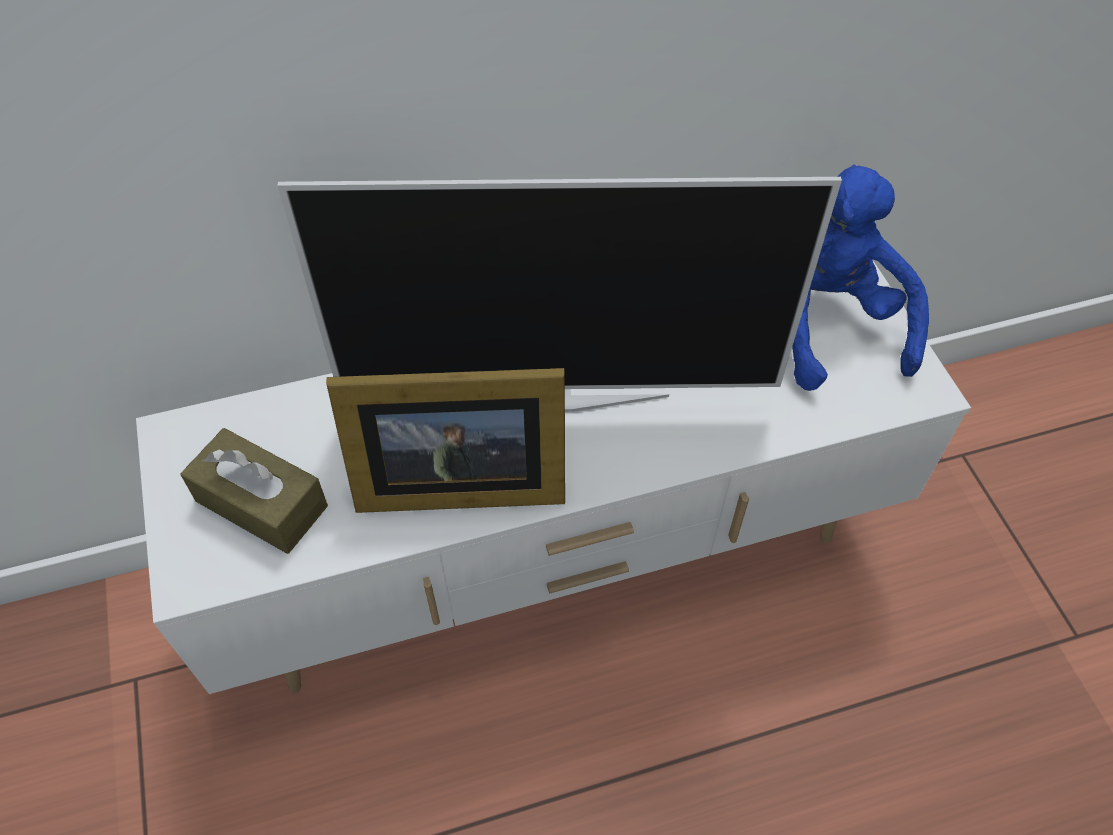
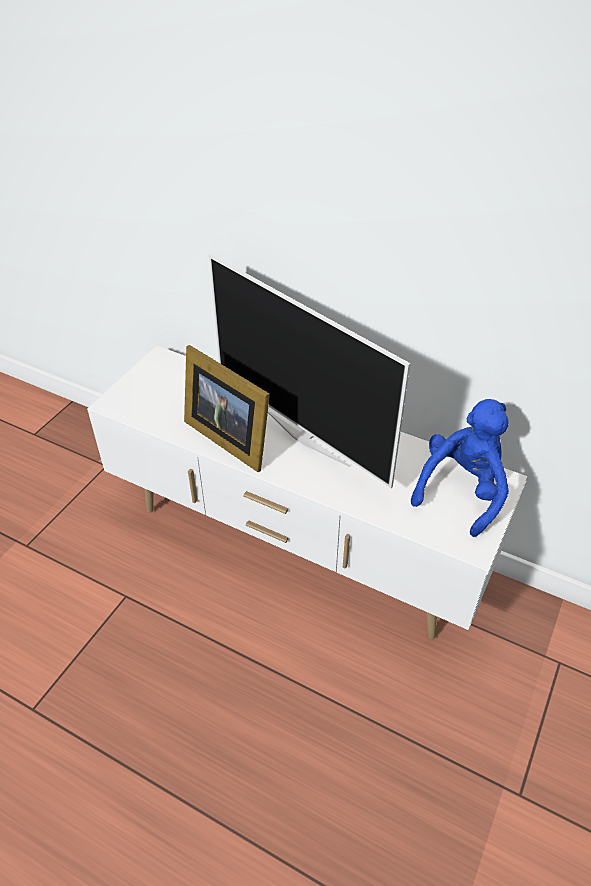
camera: 45 degrees right, 10 degrees down
(261, 503) = (159, 397): brown tissue box -> none

